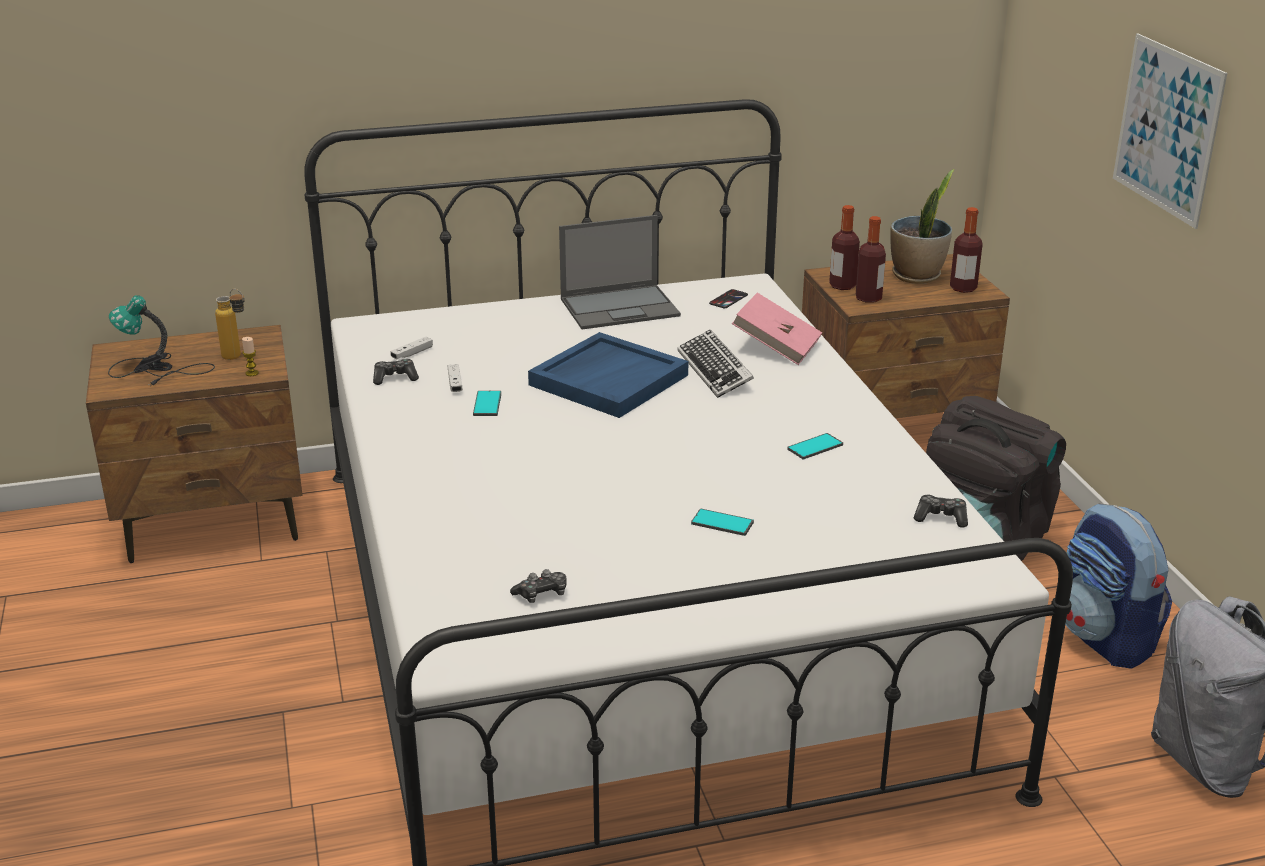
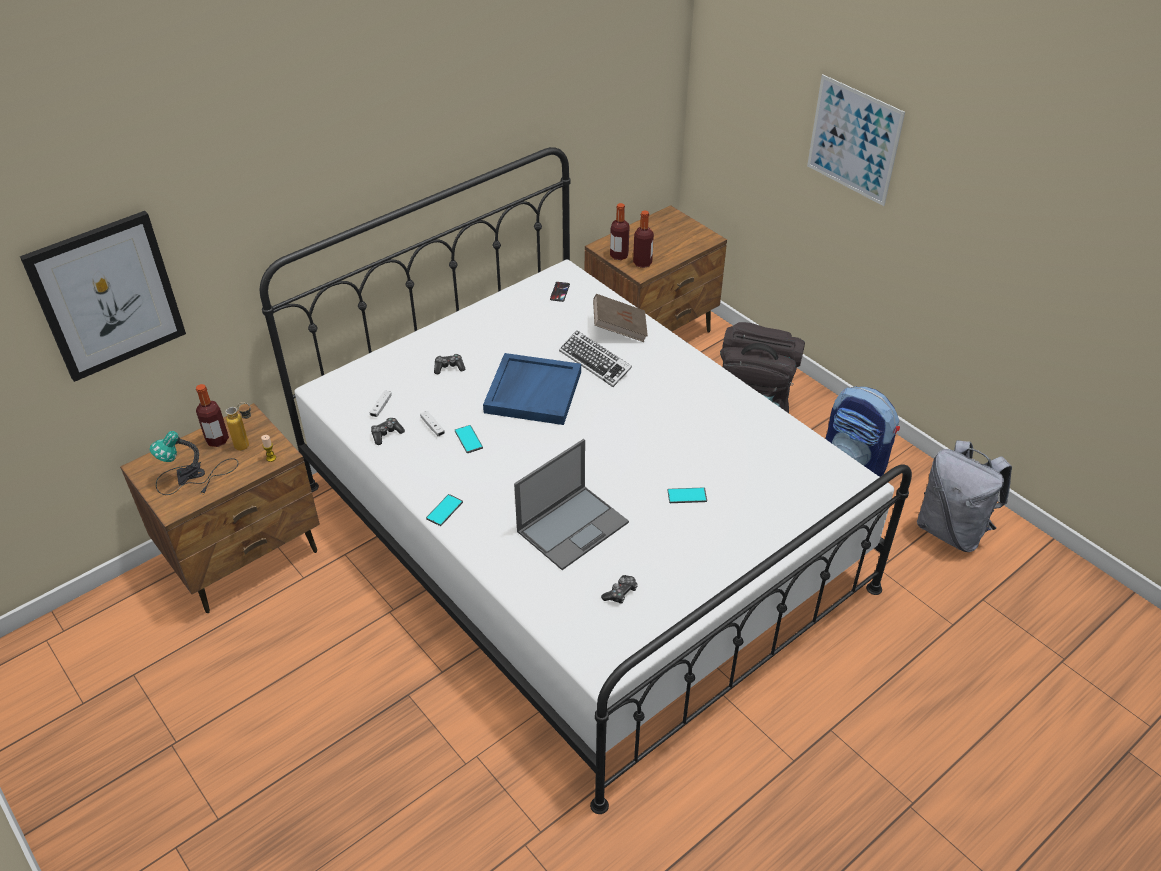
camera: 25 degrees left, 15 degrees up
(115, 112) = (107, 296): none -> picture
(621, 307) = (493, 319): laptop -> laptop (573, 526)
(776, 347) = (619, 329): pink book -> brown book
(815, 447) = (699, 412): phone -> phone (444, 510)
(917, 276) = (659, 233): potted plant -> none
(941, 518) = (806, 448): game controller -> game controller (449, 367)
(963, 288) = (694, 238): bottle -> bottle (217, 440)

